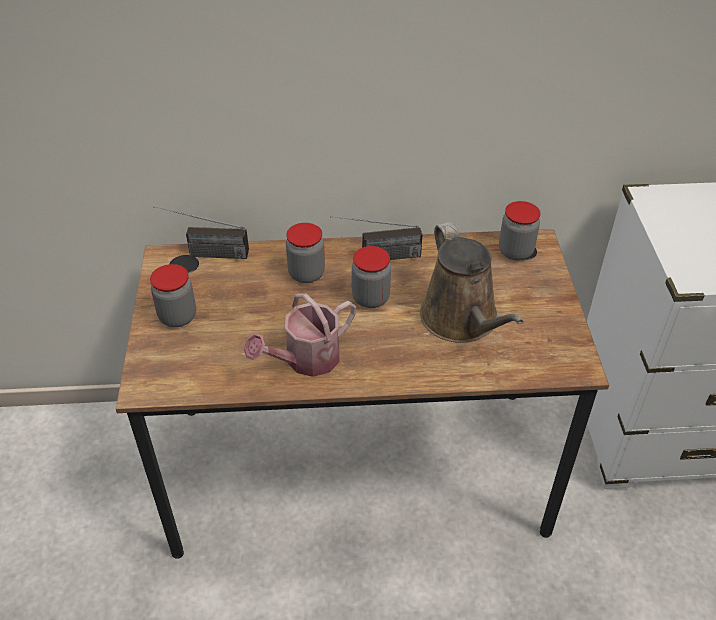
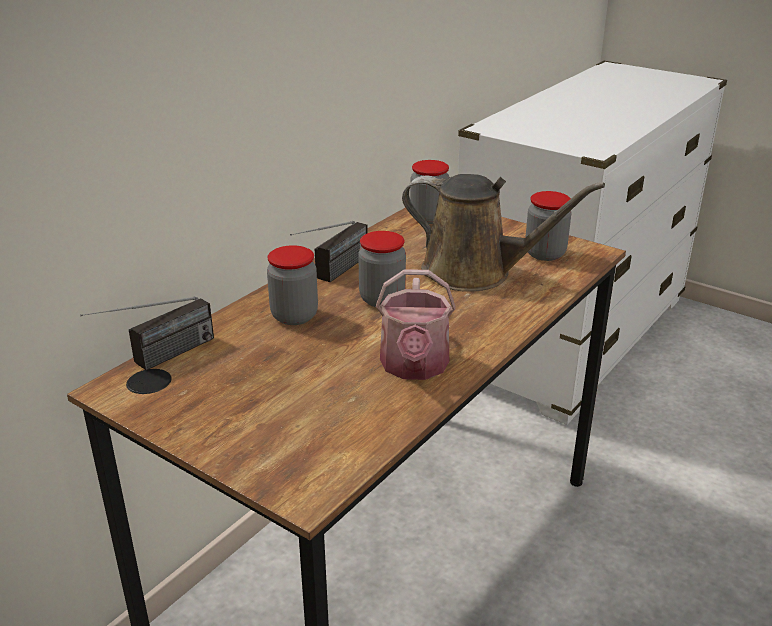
camera: 50 degrees left, 15 degrees down
(178, 317) = (227, 419): jar -> jar (545, 254)

